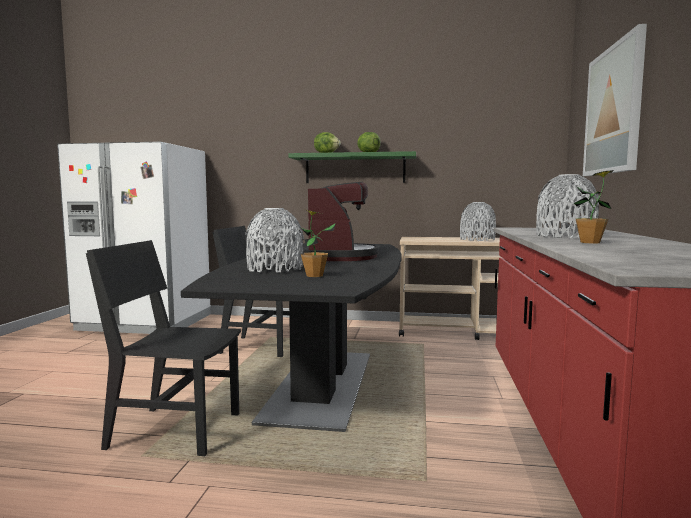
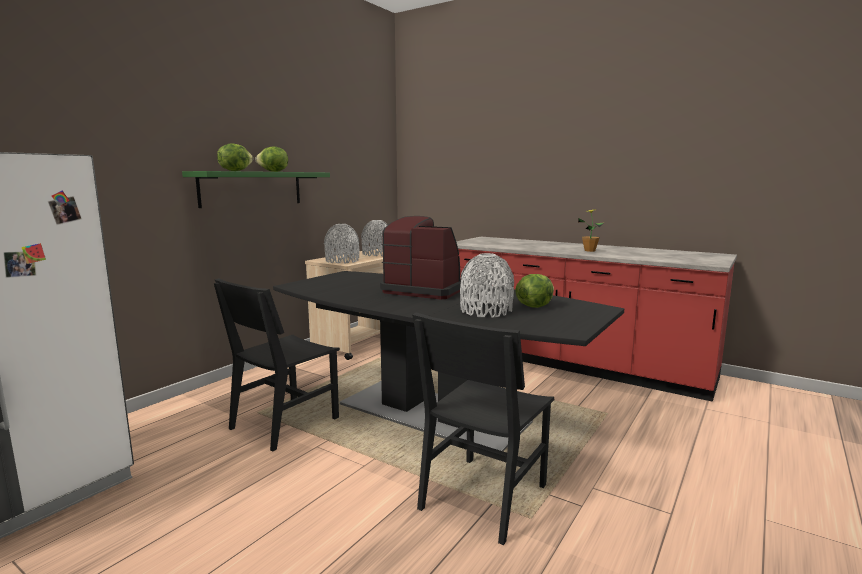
camera: 65 degrees left, 5 degrees up
(314, 275) = (534, 306): potted plant -> lettuce
(565, 236) = (545, 247): grey vase -> grey vase (342, 261)
(613, 110) = (484, 154): picture -> none

